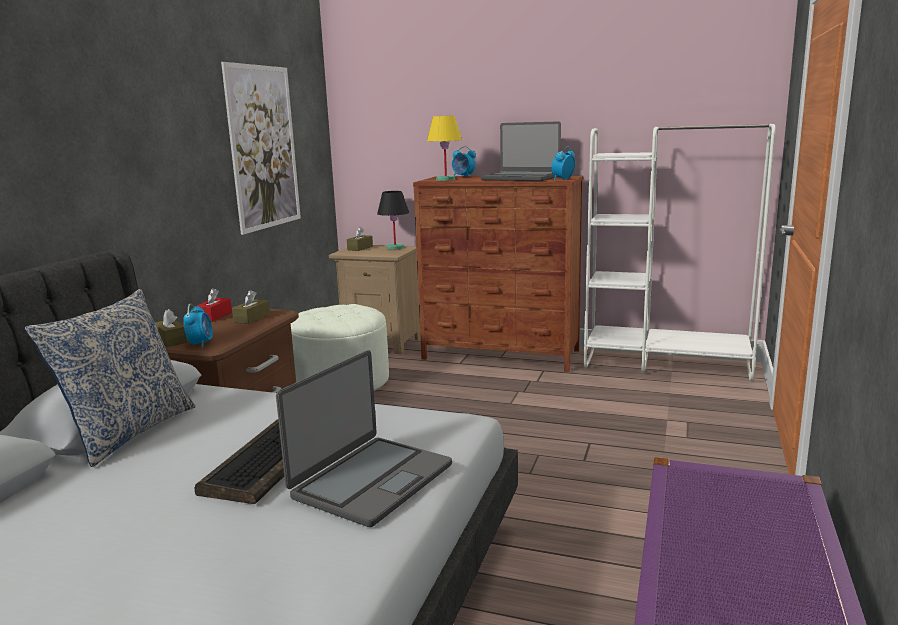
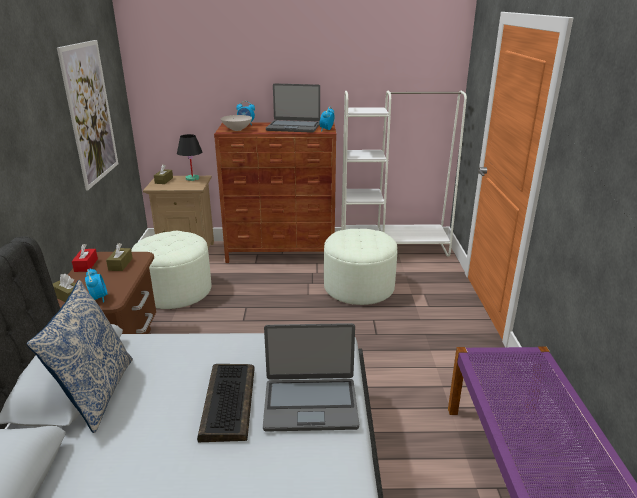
camera: 20 degrees left, 10 degrees up
(371, 480) = (310, 404): laptop -> laptop turned 75 degrees clockwise
(445, 179) = (236, 129): yellow table lamp -> white bowl
(588, 403) = (359, 287): none -> white ottoman

